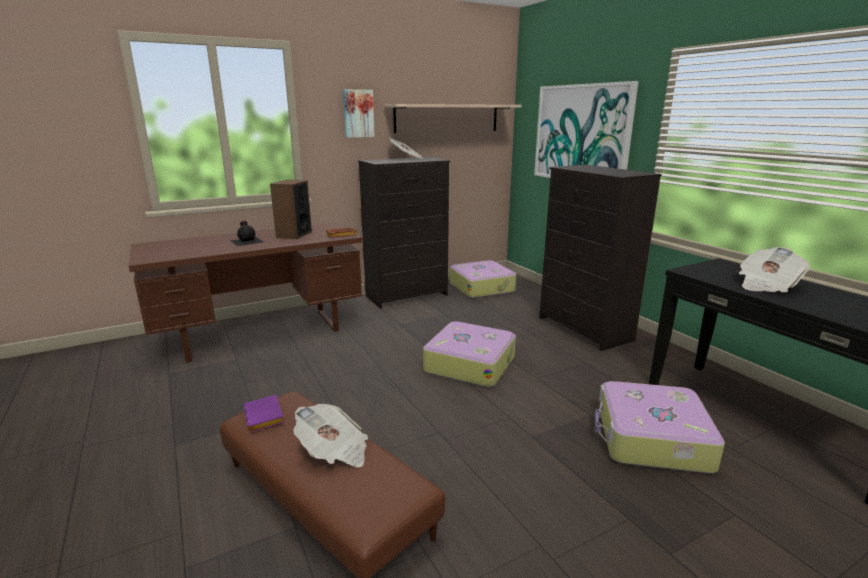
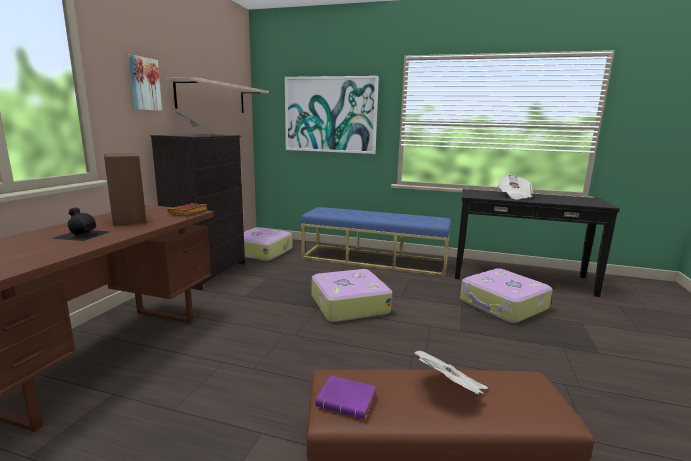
camera: 45 degrees left, 5 degrees down
(584, 329) = (374, 260): black dresser -> blue bench

